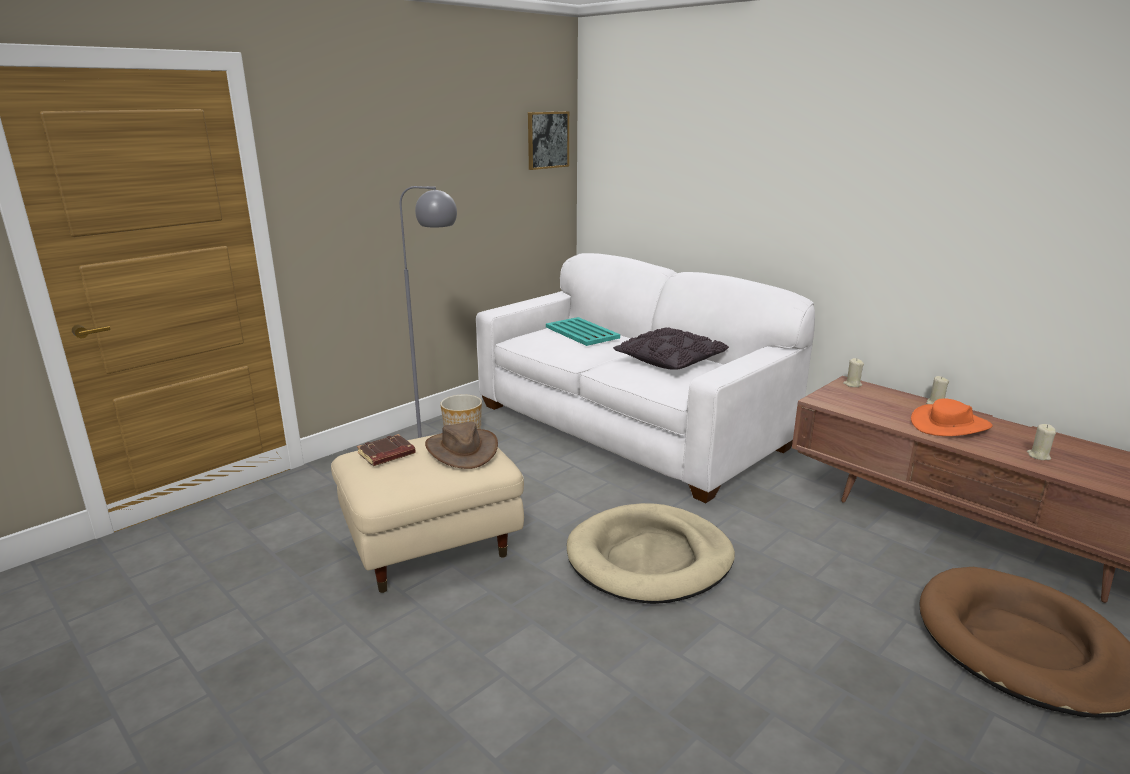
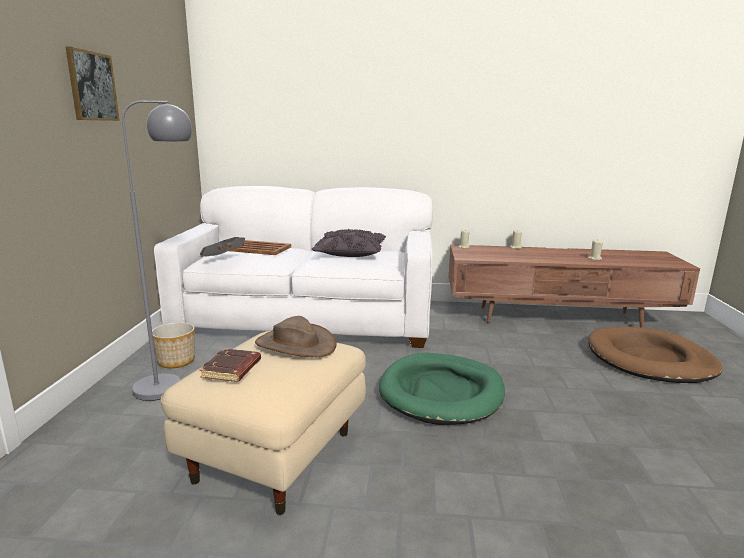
camera: 40 degrees left, 5 degrees down
(532, 340) = (223, 259): none -> newspaper
(547, 140) = (177, 88): picture -> picture (92, 86)
(582, 332) = (256, 248): turquoise tray -> brown tray
(649, 559) = (441, 392): beige dog bed -> green dog bed
(950, 425) = (540, 255): orange hat -> none

